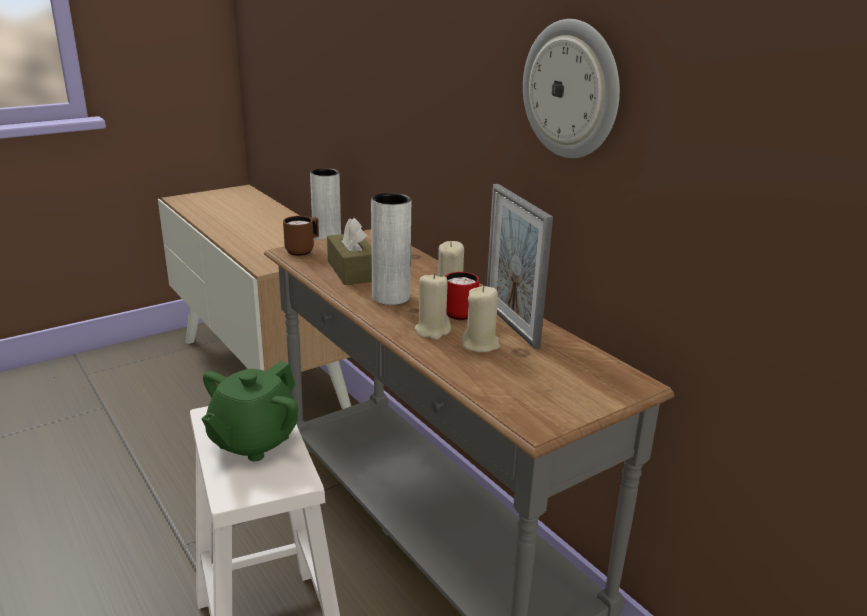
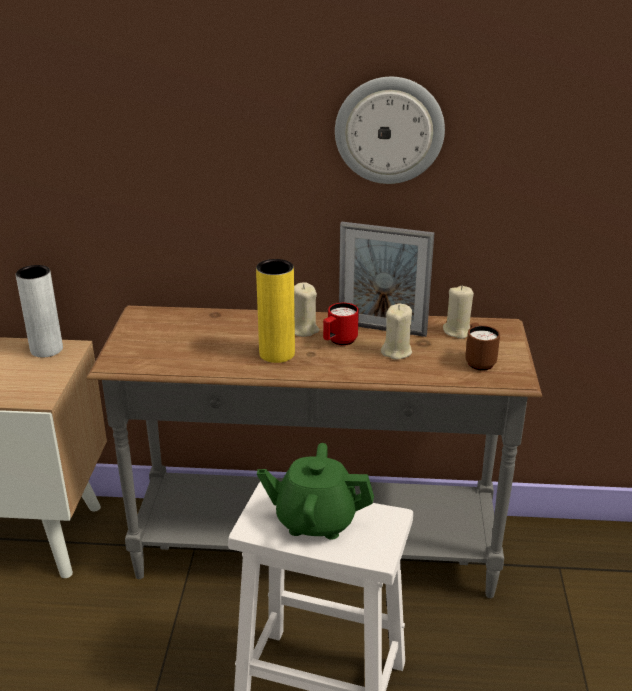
camera: 50 degrees left, 5 degrees up
(253, 441) = (315, 520): green teapot -> green teapot turned 120 degrees clockwise
(303, 250) = (123, 356): brown mug -> brown mug (478, 361)
(352, 271) = (203, 350): brown tissue box -> none
(391, 297) = (277, 354): grey vase -> yellow vase
(432, 330) = (354, 360): beige candle -> beige candle (458, 331)

